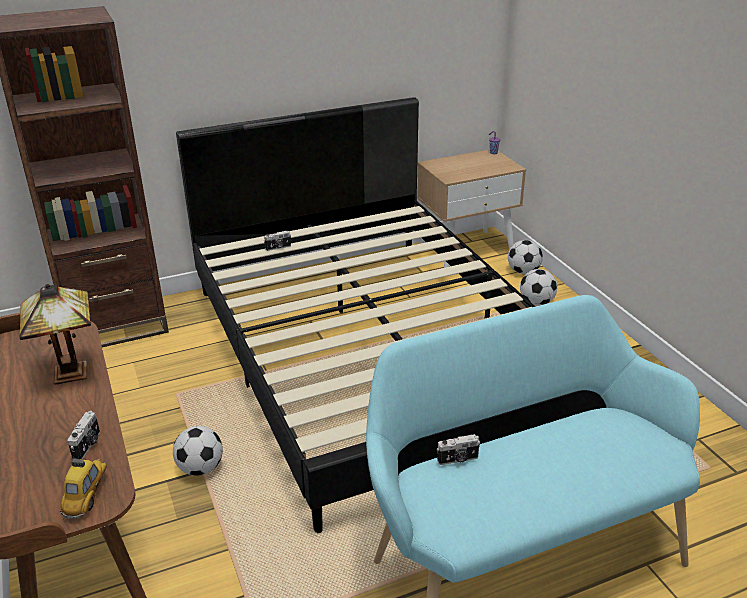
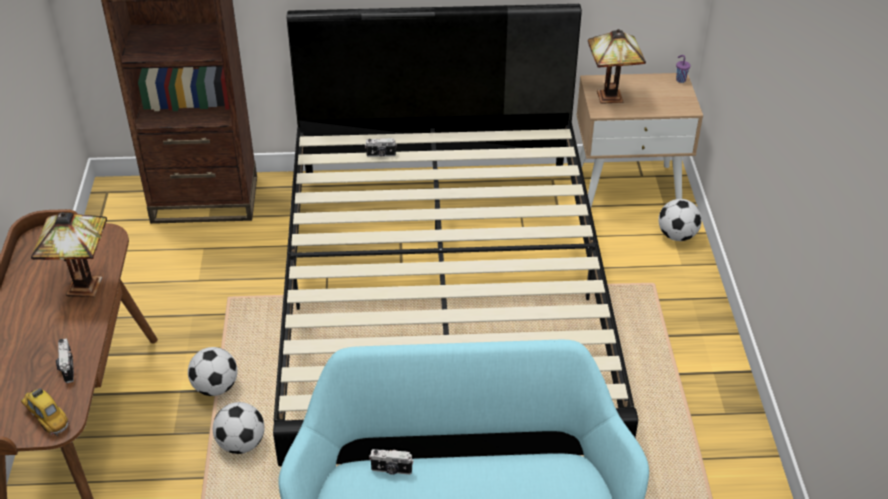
camera: 20 degrees right, 10 degrees up
(87, 496) = (46, 418): toy car -> toy car turned 75 degrees counterclockwise
(88, 445) = (67, 368): camera -> camera turned 135 degrees clockwise
(450, 169) = (611, 96): none -> table lamp
(536, 302) = (665, 283): football -> football (241, 444)

